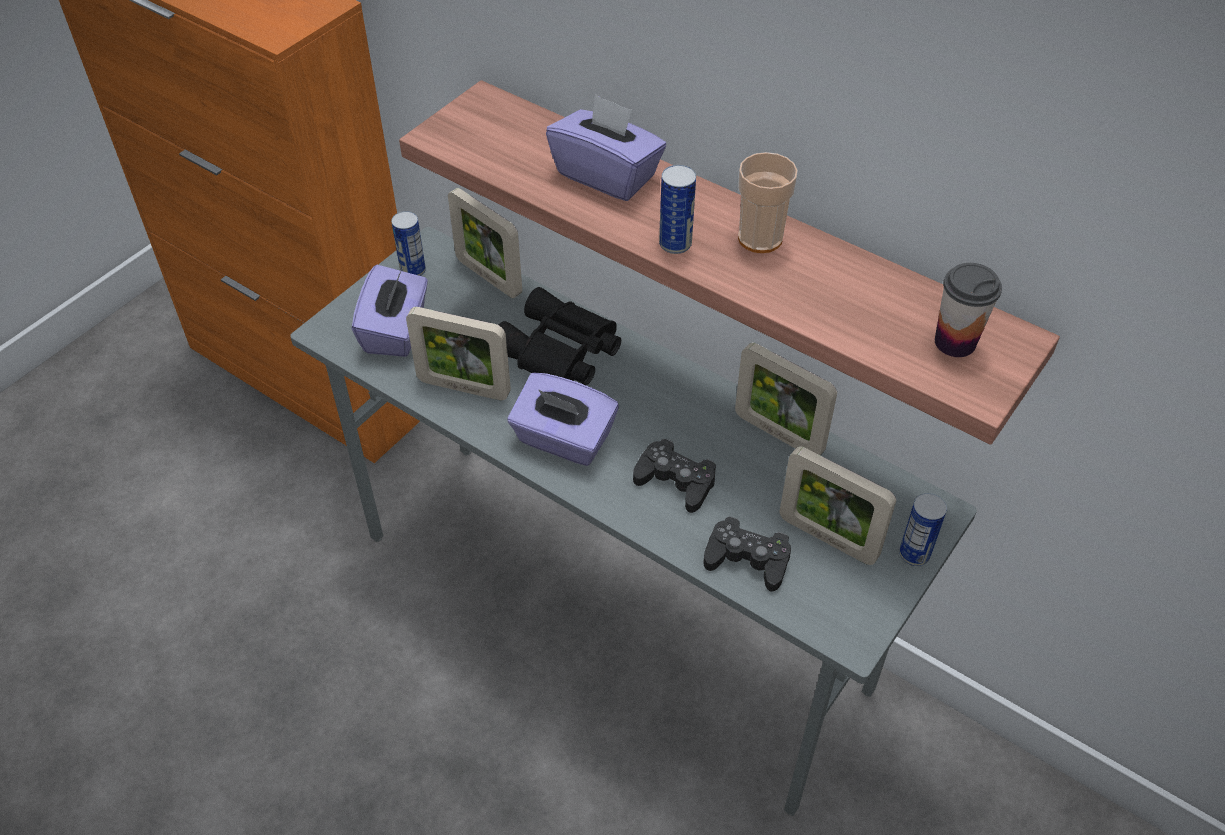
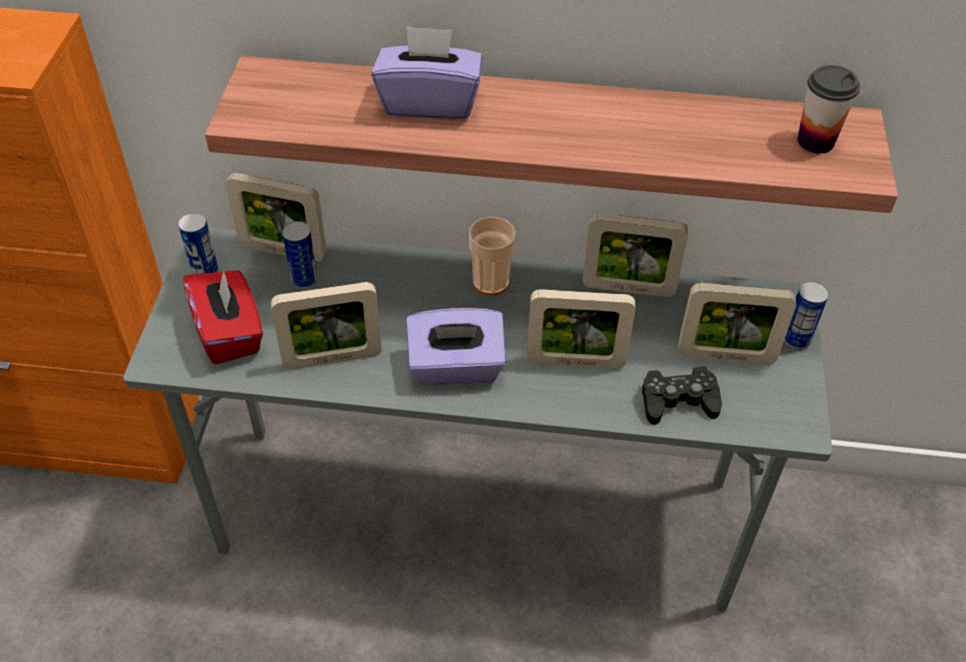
camera: 30 degrees left, 0 degrees up
(396, 331) = (229, 333): purple tissue box -> red tissue box
(559, 353) = (396, 293): black binoculars -> none
(675, 244) = (537, 141): can -> can (304, 280)
(675, 481) = (575, 362): black game controller -> picture frame
(760, 238) = (602, 112): cup -> cup (491, 282)

